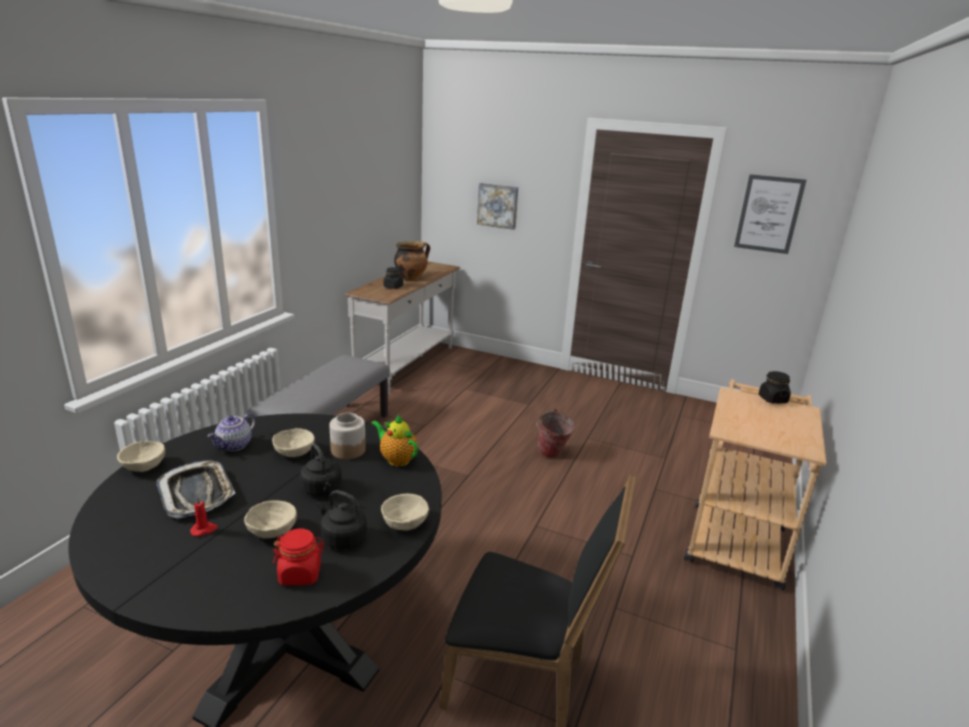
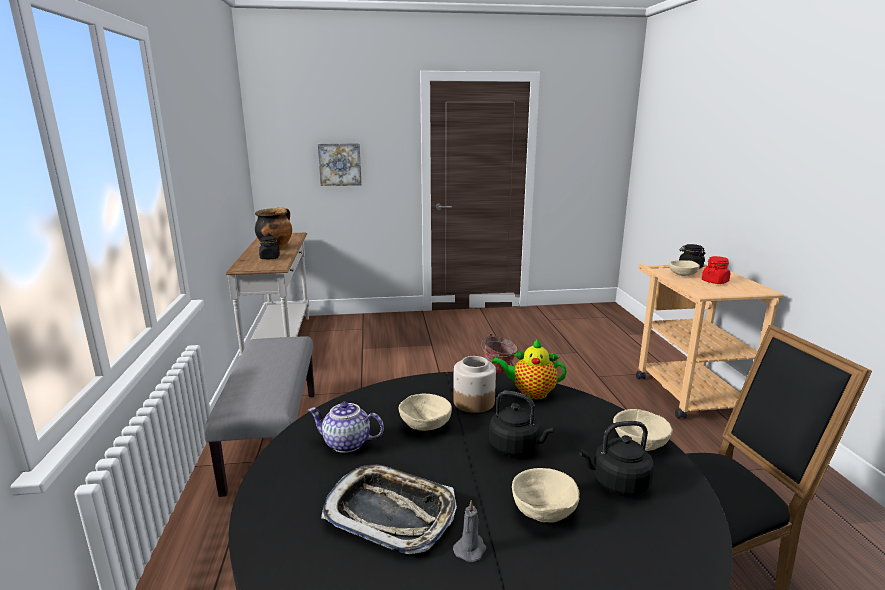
camera: 30 degrees left, 5 degrees down
(144, 466) = (264, 515): beige bowl -> beige bowl (682, 275)
(204, 530) = (470, 549): red candle -> grey candle
(235, 446) = (346, 444): teapot -> teapot turned 105 degrees clockwise
(300, 574) = (648, 538): red jar -> red jar (715, 281)
(768, 214) = (579, 140): picture -> none

